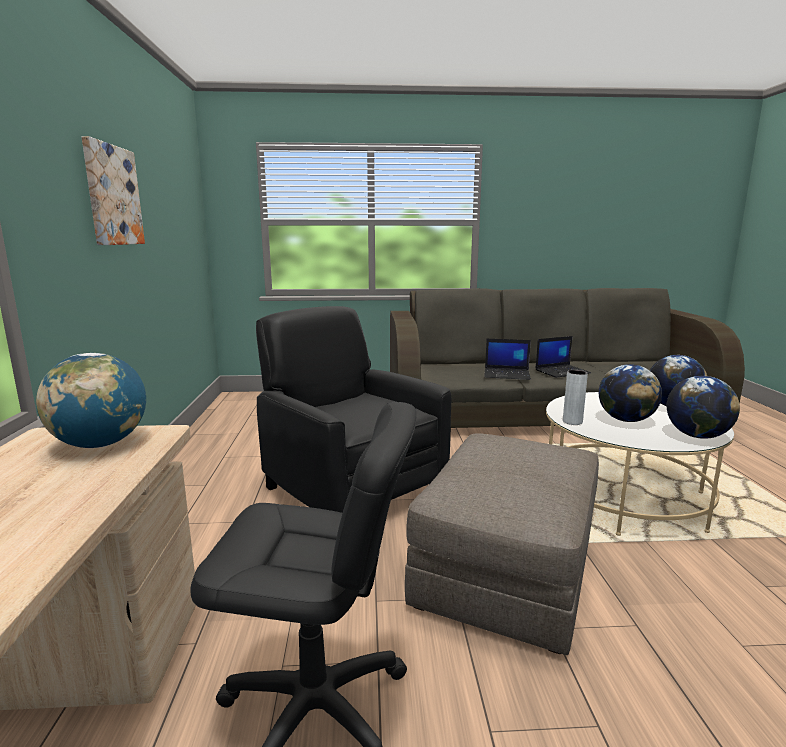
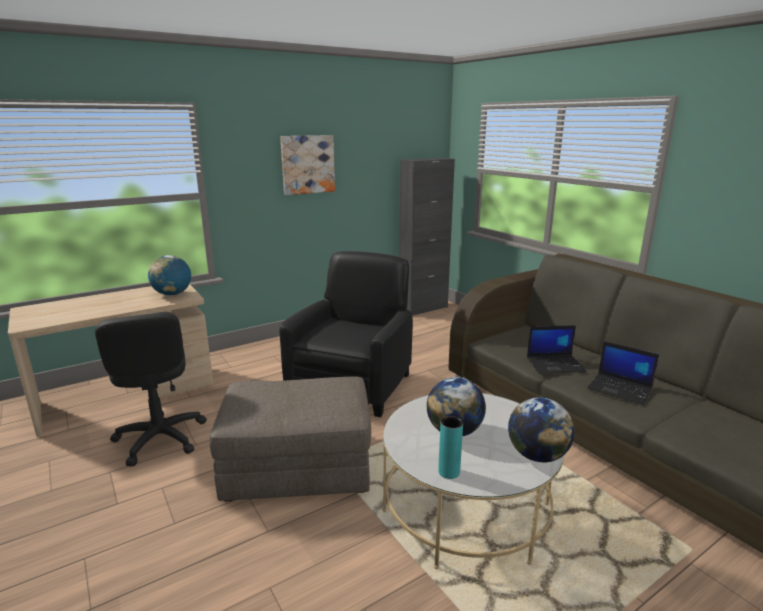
camera: 60 degrees right, 5 degrees up
(227, 406) = (423, 308): none -> black cabinet
(507, 374) = (555, 364): laptop -> laptop turned 75 degrees counterclockwise
(572, 421) = (419, 407): grey vase -> none
(697, 436) = (449, 472): globe -> turquoise vase

